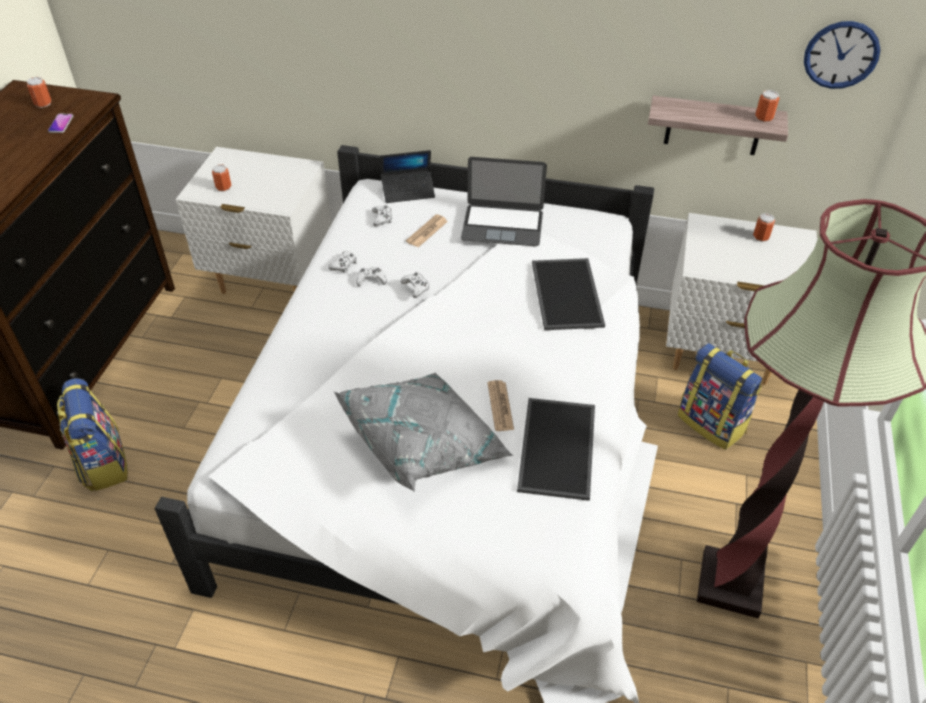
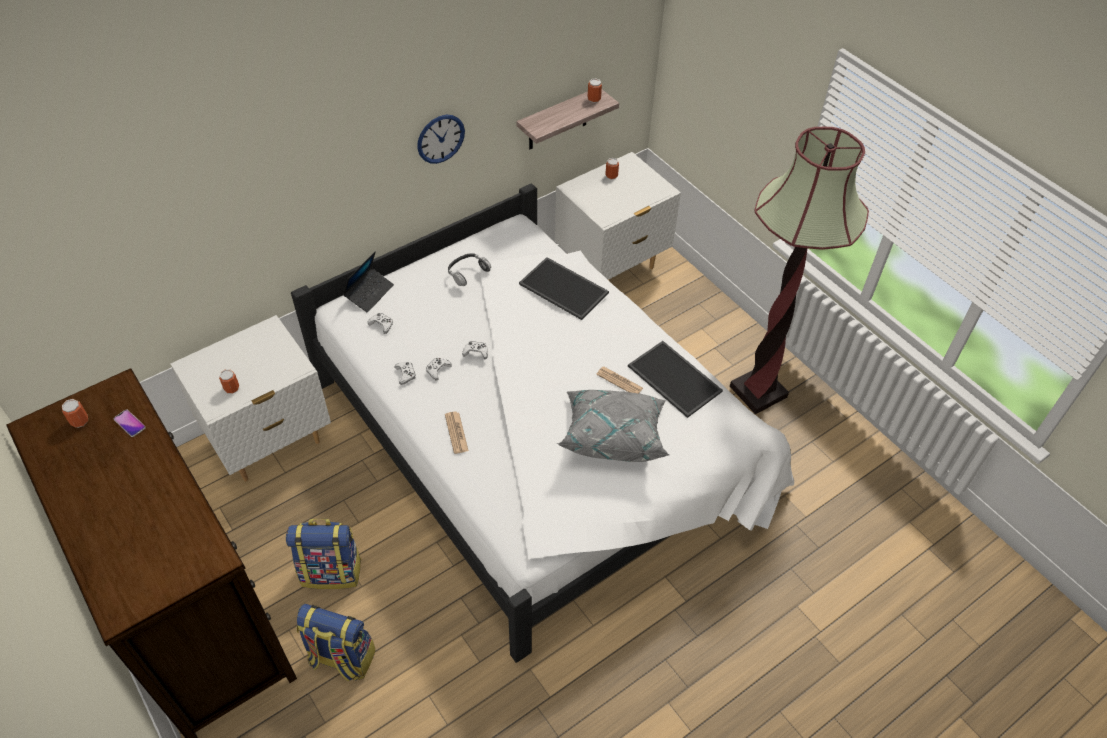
camera: 50 degrees left, 5 degrees up
(427, 231) = (424, 311): newspaper -> newspaper (456, 433)
(502, 225) = (467, 272): laptop -> headphones
(712, 424) = (654, 313): backpack -> backpack (332, 571)
(841, 55) = (621, 35): wall clock -> wall clock (440, 138)

